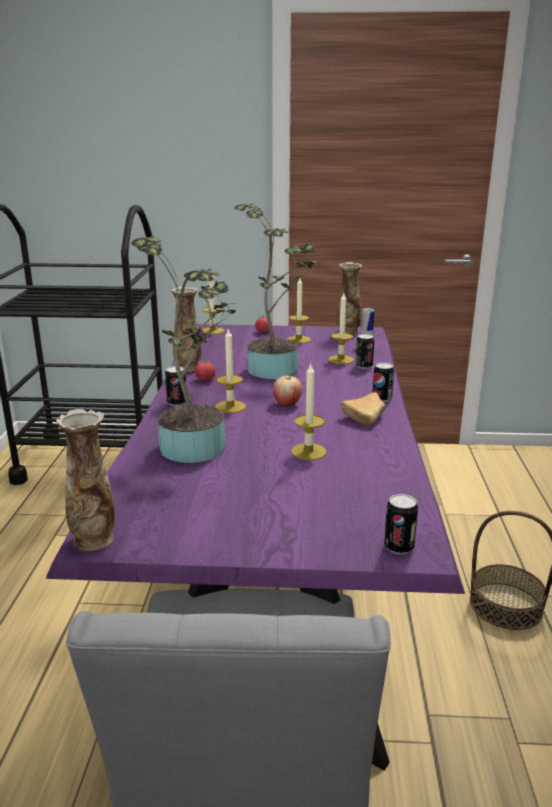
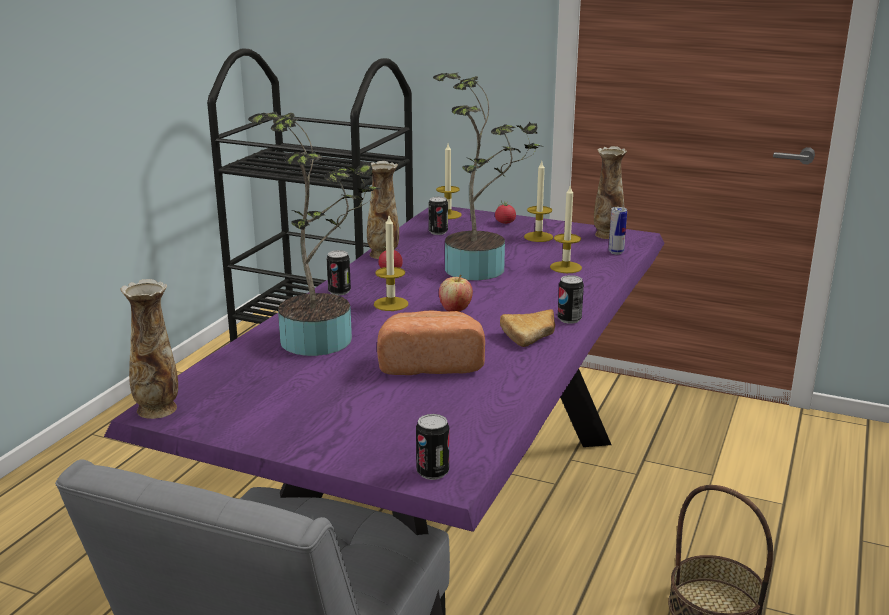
camera: 20 degrees right, 0 degrees up
(308, 452) = (430, 364): candle -> bread
(364, 366) = (586, 278): can -> can (438, 232)

